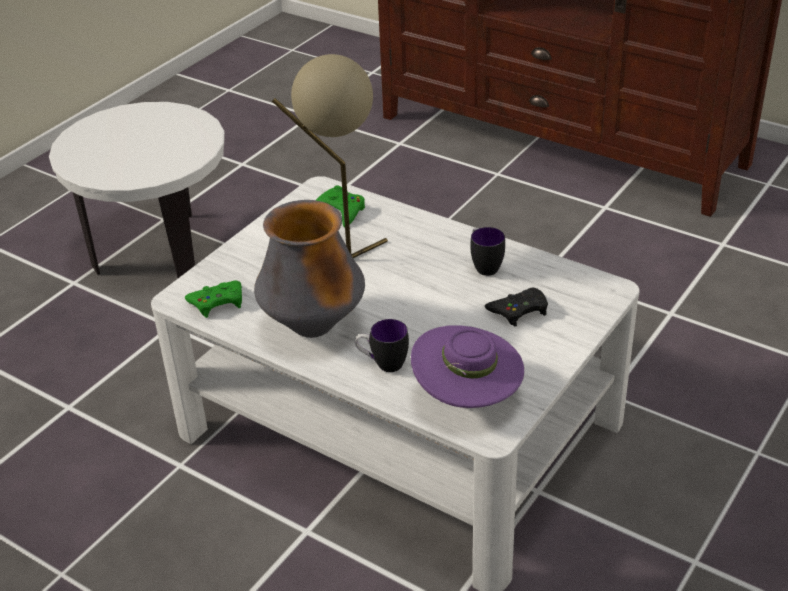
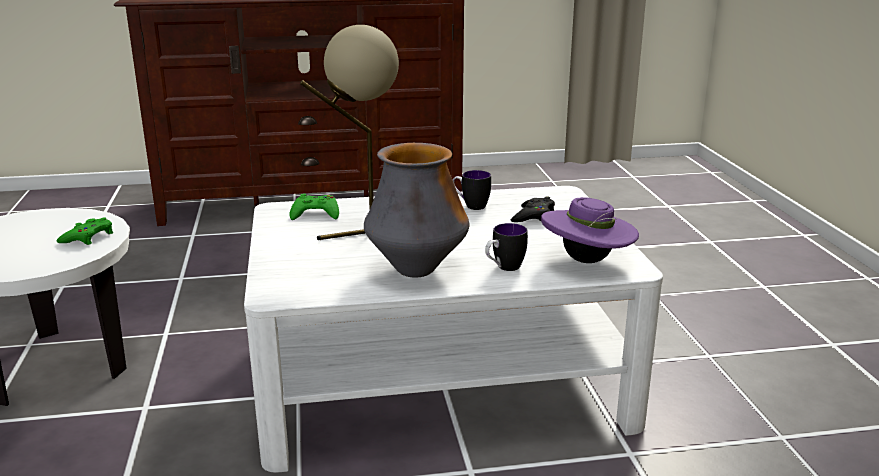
camera: 45 degrees left, 15 degrees down
(217, 302) = (311, 286): green game controller -> green game controller (88, 237)

